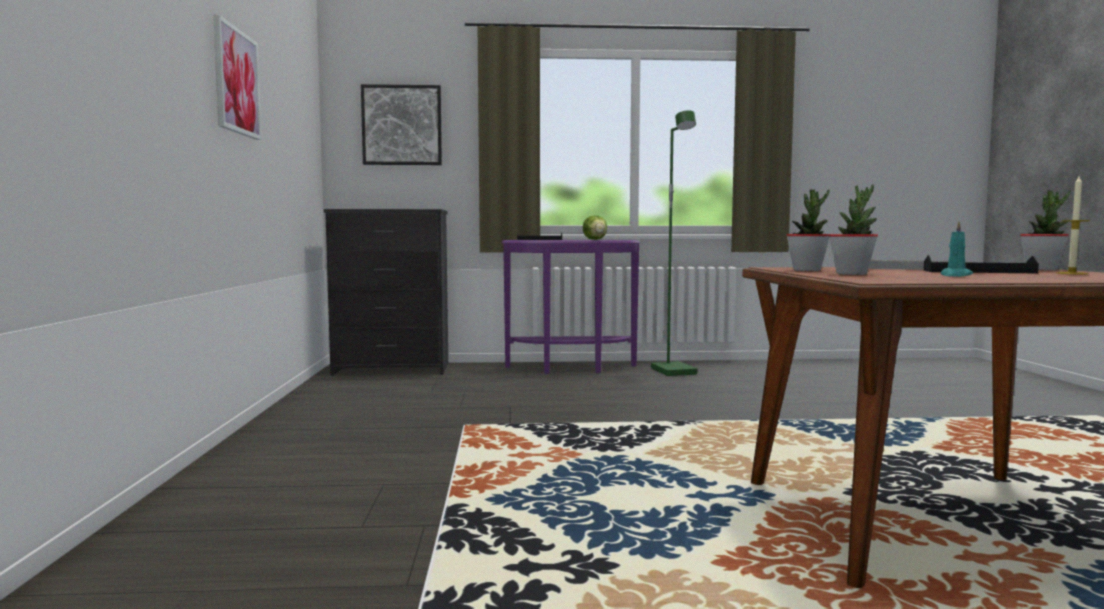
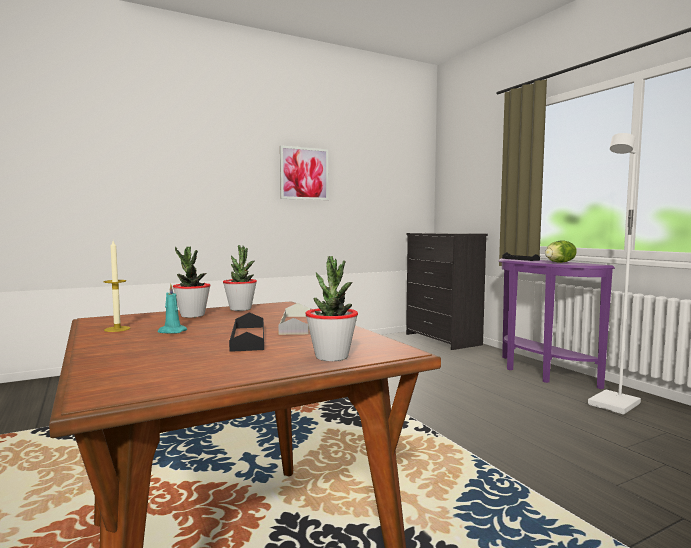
camera: 65 degrees right, 0 degrees up
(402, 125) = (469, 174): picture -> none
(675, 371) = (615, 405): green floor lamp -> white floor lamp
(1072, 273) = (231, 361): candle -> candle (117, 329)

